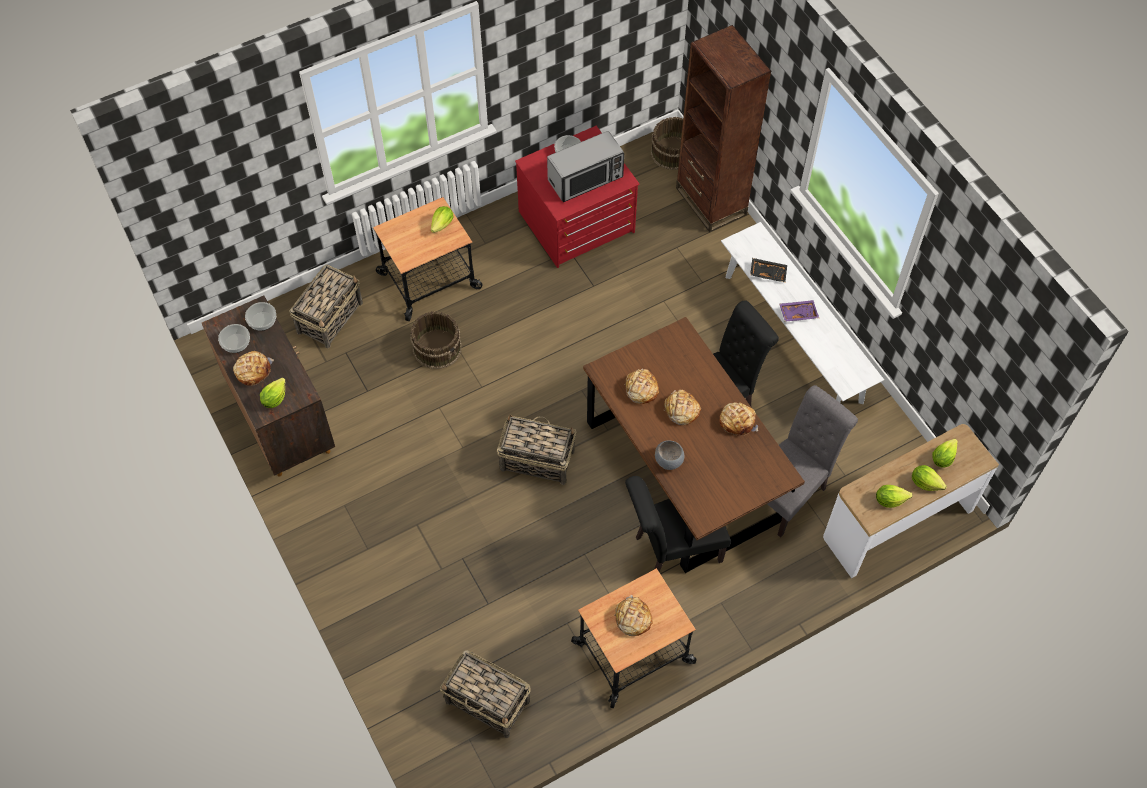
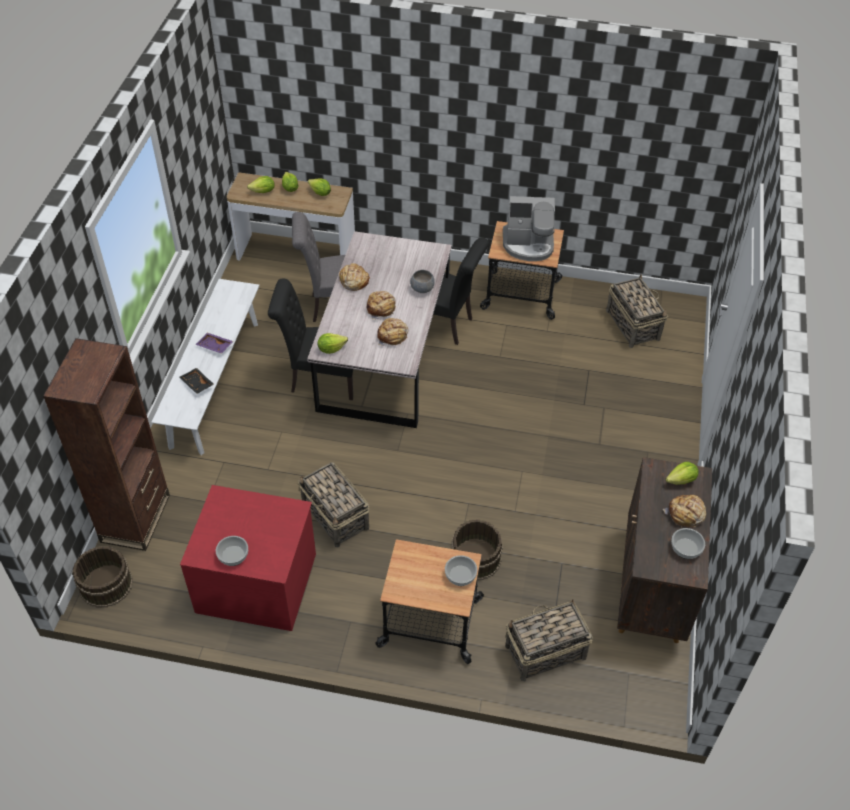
camera: 140 degrees left, 10 degrees down
(262, 320) = (649, 552): bowl -> bowl (460, 575)
(442, 225) = (406, 572): lettuce -> lettuce (331, 349)
(536, 460) = (476, 428): basket -> basket (336, 517)
(586, 179) = (247, 520): microwave -> none
(632, 619) = (528, 244): bread -> coffee machine
(683, 470) = (385, 358): brown dining table -> grey dining table

